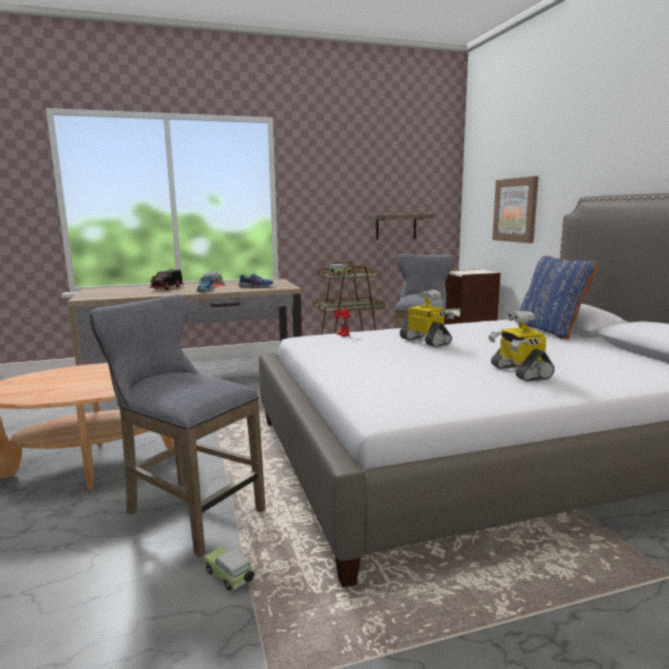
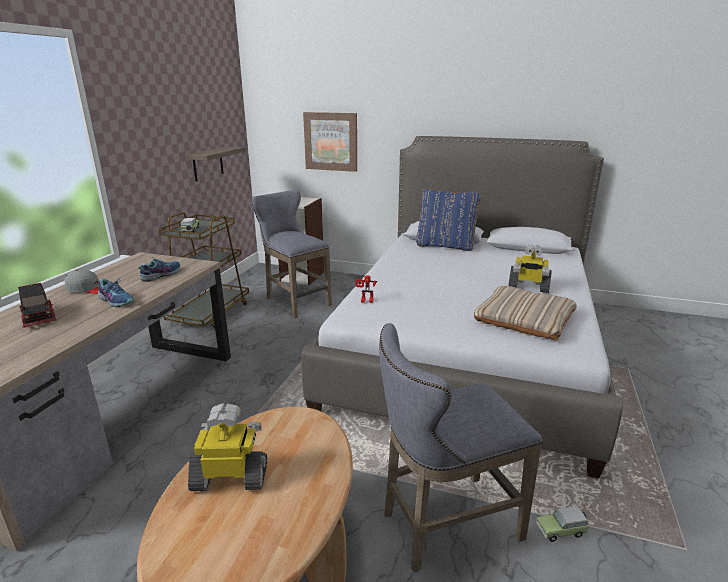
camera: 55 degrees left, 10 degrees up
(424, 382) = (524, 318): none -> beige pillow
(426, 341) = (429, 283): toy robot -> toy robot (231, 477)

